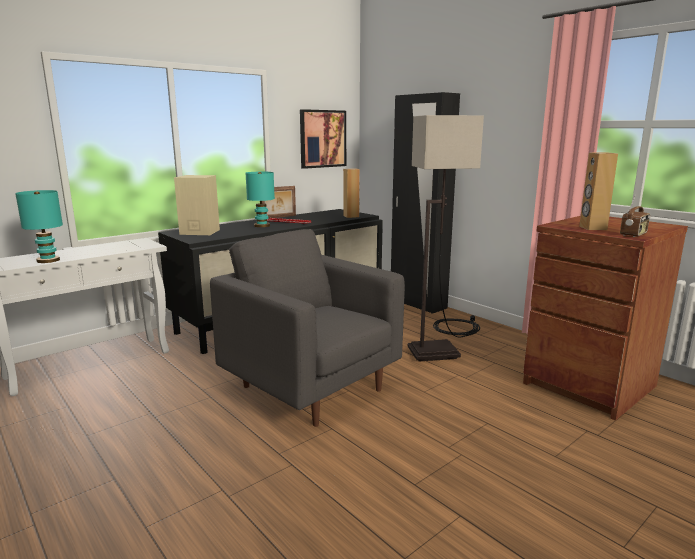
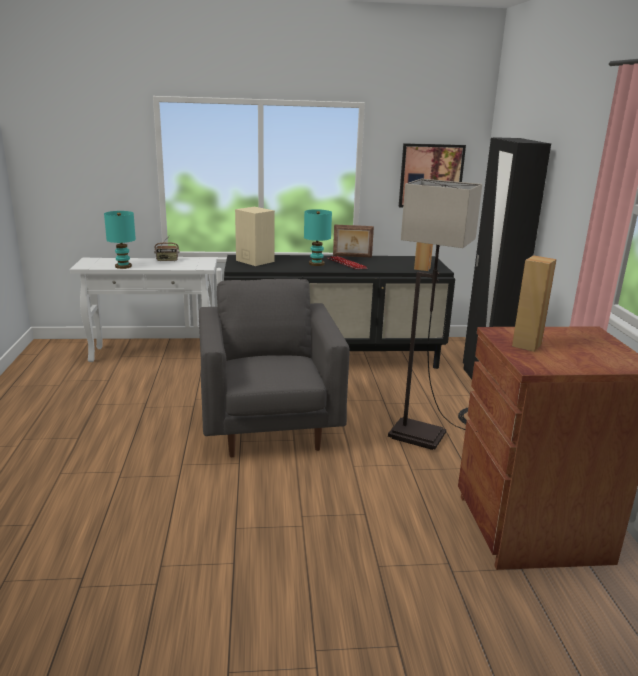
camera: 35 degrees right, 5 degrees up
(633, 234) = (541, 365): radio -> radio (167, 260)

